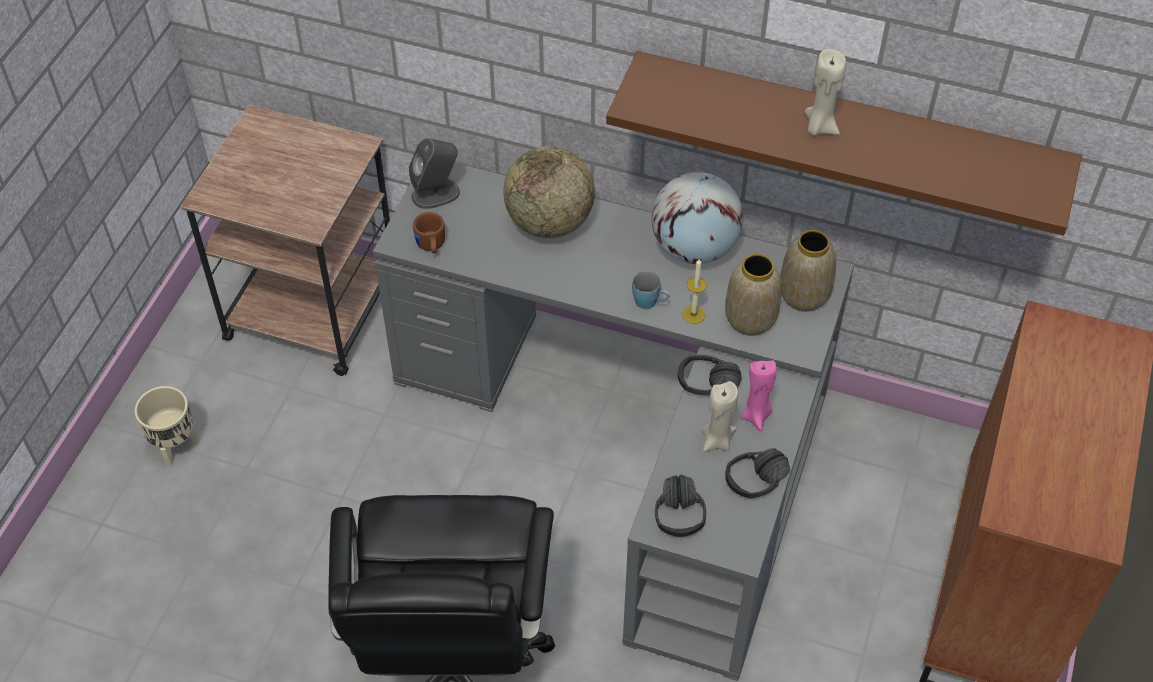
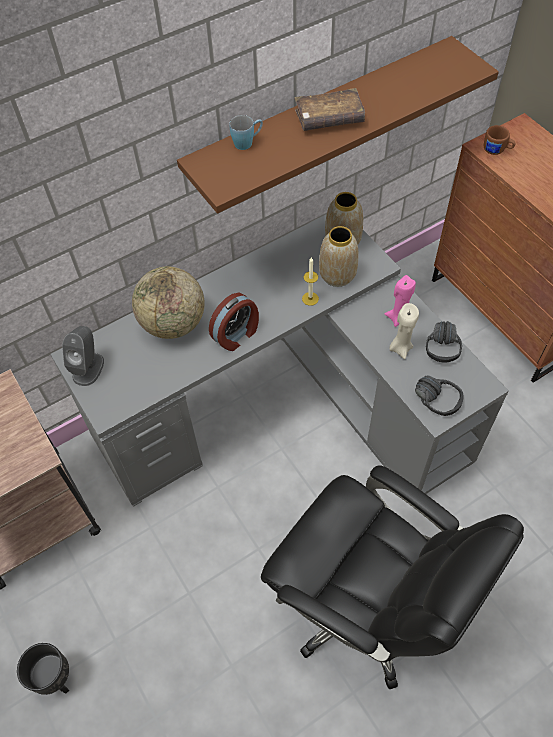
camera: 50 degrees left, 5 degrees up
(175, 447) = (56, 678): beige planter -> black planter
(431, 246) = (128, 398): brown mug -> brown mug (497, 150)
(585, 282) = (236, 335): none -> alarm clock
(650, 303) = (282, 313): blue mug -> blue mug (247, 142)
(694, 248) = (262, 267): globe -> none
(707, 391) = (362, 330): black headphones -> none
(819, 127) = (329, 118): beige candle -> brown book

